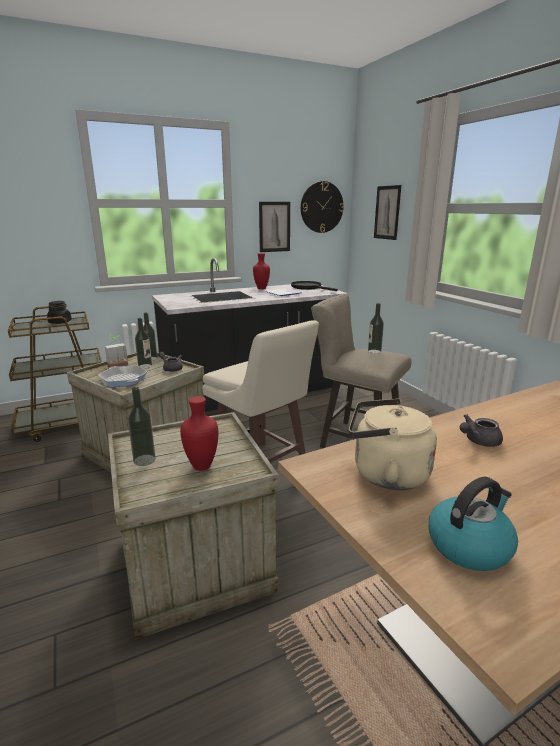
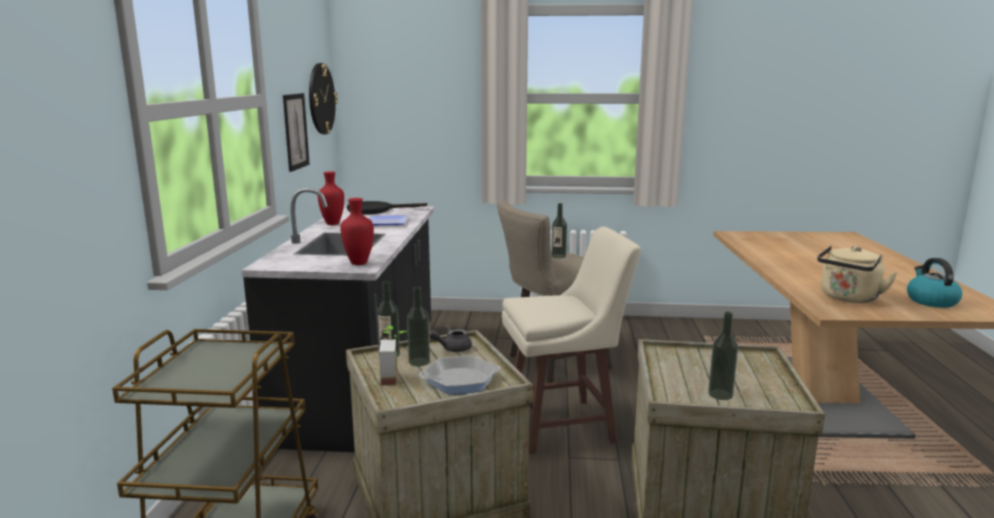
camera: 60 degrees left, 5 degrees down
(60, 322) = (199, 360): black jar -> none
(200, 466) = (746, 373): red vase -> red vase (358, 263)
(387, 212) = (417, 103): picture -> none
(478, 441) = (806, 270): grey teapot -> none

